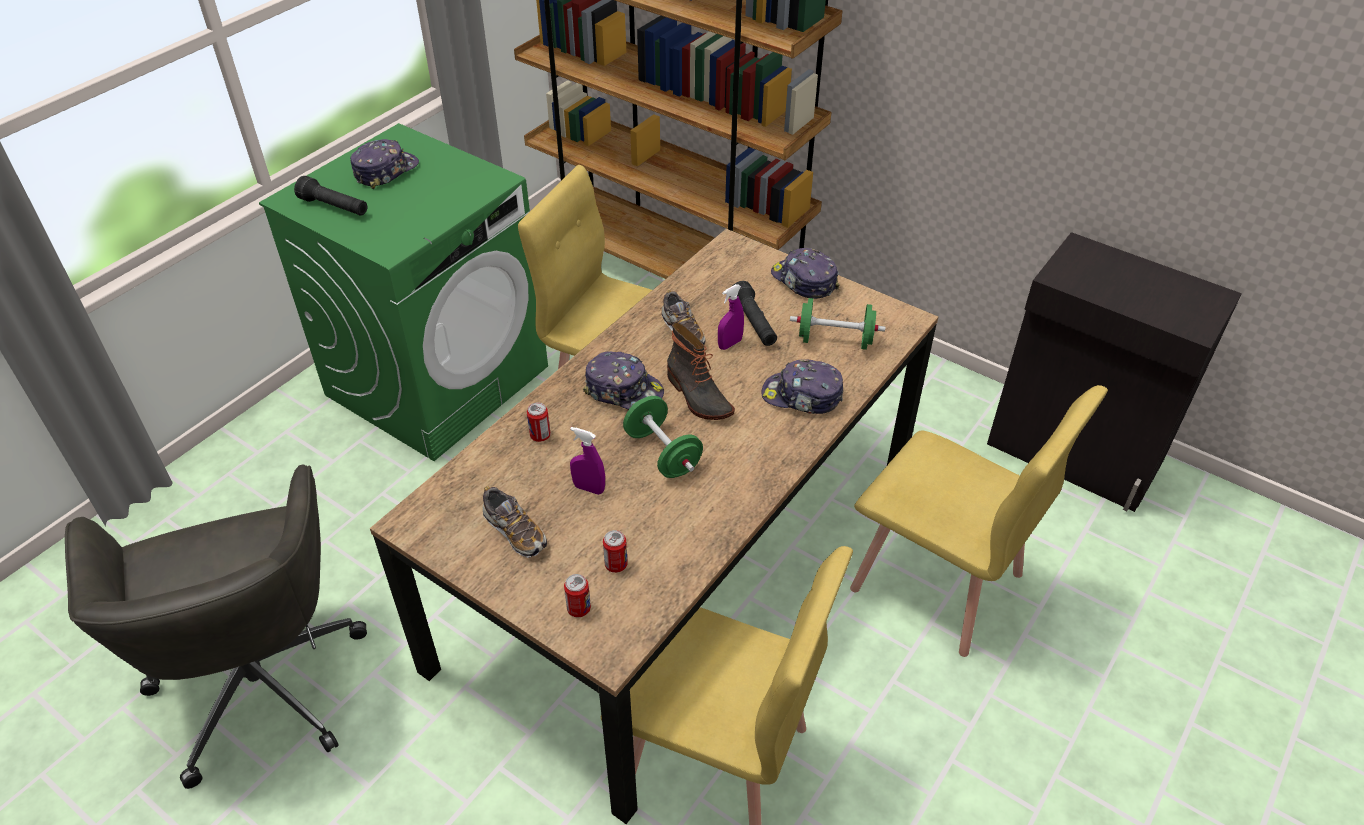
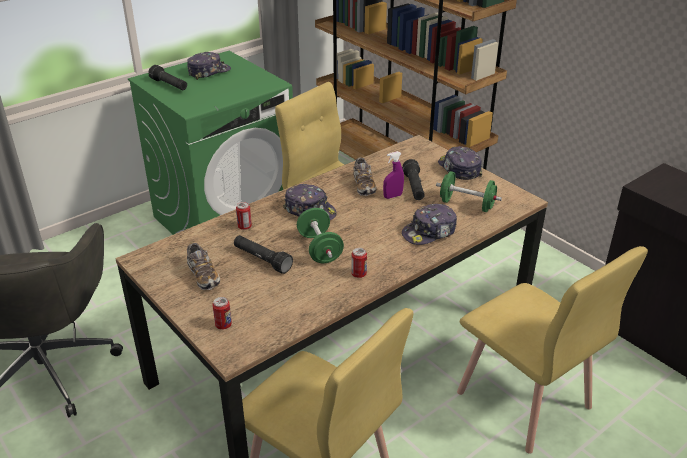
camera: 15 degrees right, 10 degrees down
(589, 488) = (262, 260): purple spray bottle -> black flashlight
(616, 565) = (259, 305): can -> can (359, 274)
(697, 396) = (357, 221): boot -> none
(802, 396) = (429, 232): cap -> cap turned 60 degrees counterclockwise

